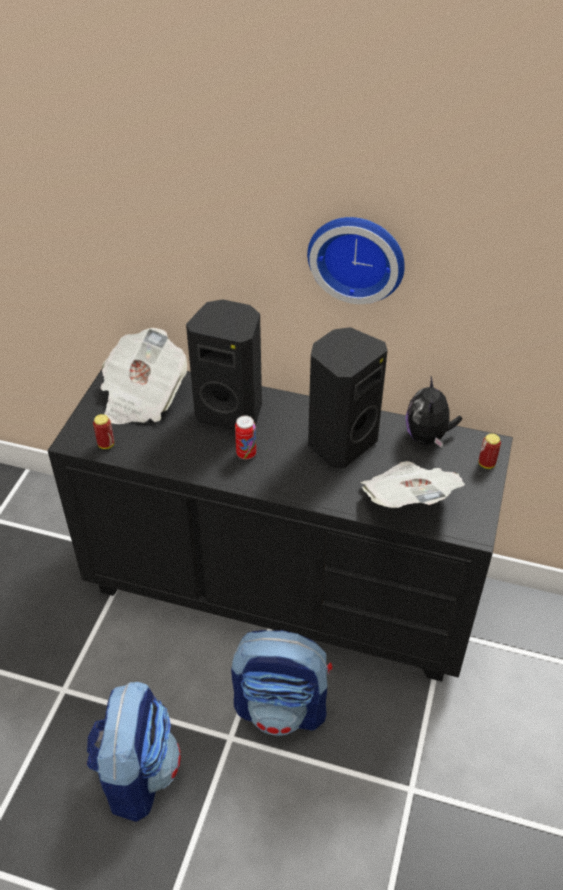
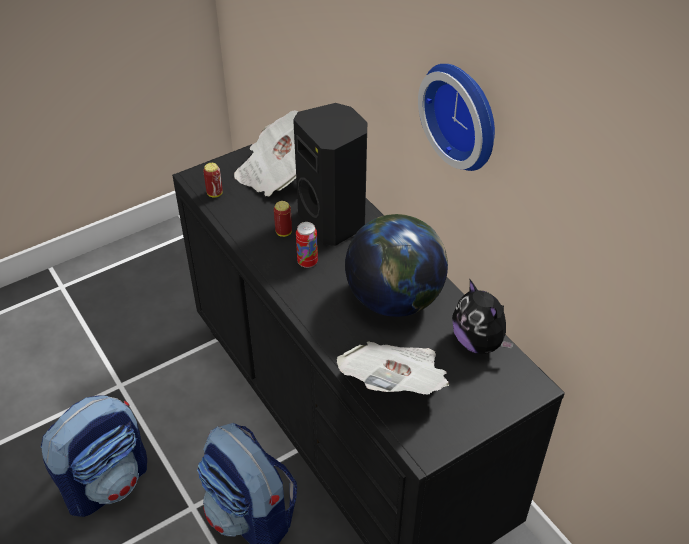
camera: 40 degrees right, 0 degrees up
(340, 442) = (394, 299): black speaker -> globe
(428, 437) = (479, 342): plush toy -> plush toy turned 75 degrees counterclockwise
(486, 464) = (507, 400): can -> can (283, 232)

